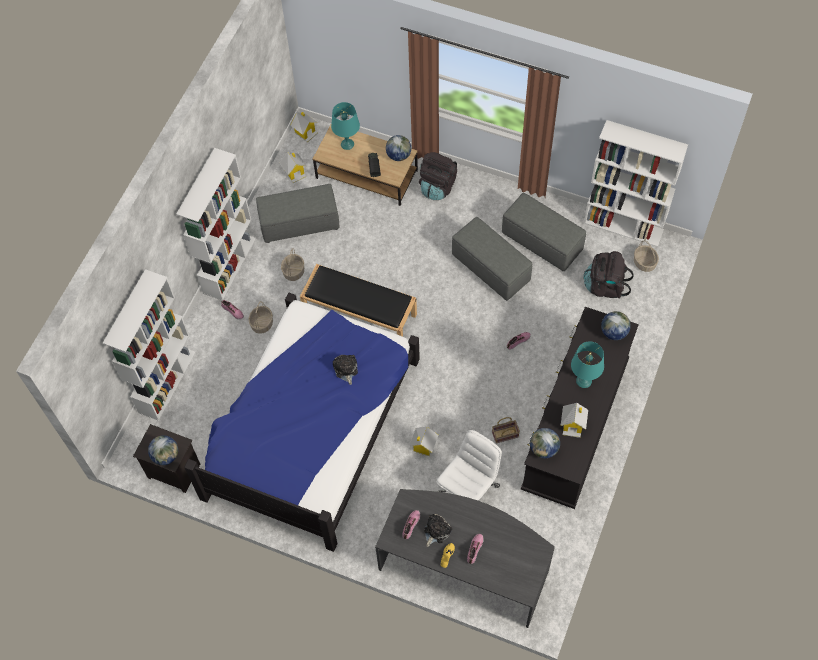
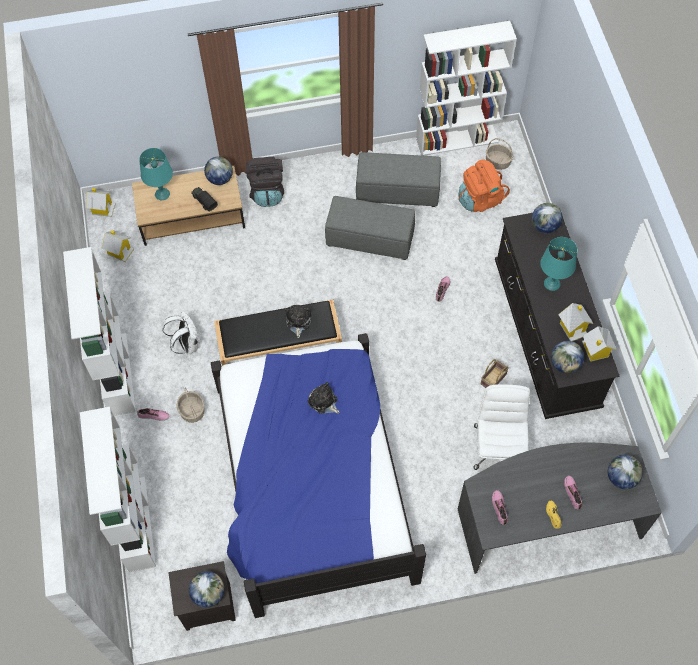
camera: 35 degrees left, 0 degrees up
(293, 271) = (187, 344): basket -> white backpack
(299, 223) = (159, 296): grey ottoman -> none
(424, 446) = (429, 433): toy house -> toy house (595, 350)
(436, 531) = (526, 499): plush toy -> plush toy (298, 321)
(522, 561) = (621, 477): none -> globe
(605, 286) = (480, 199): black backpack -> orange backpack

